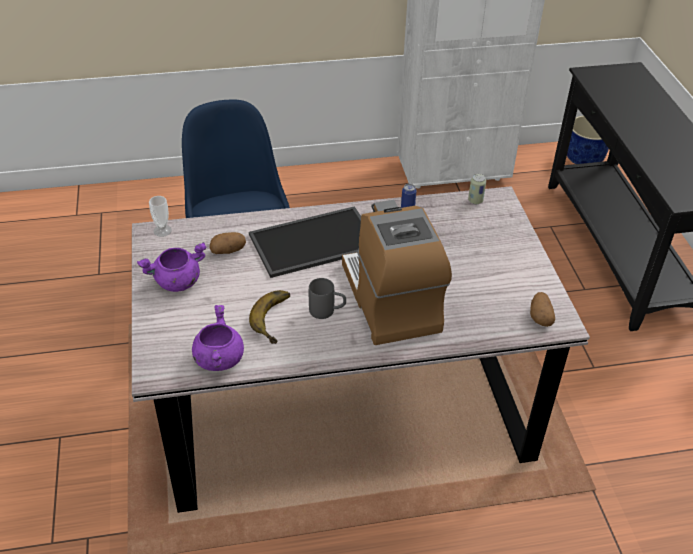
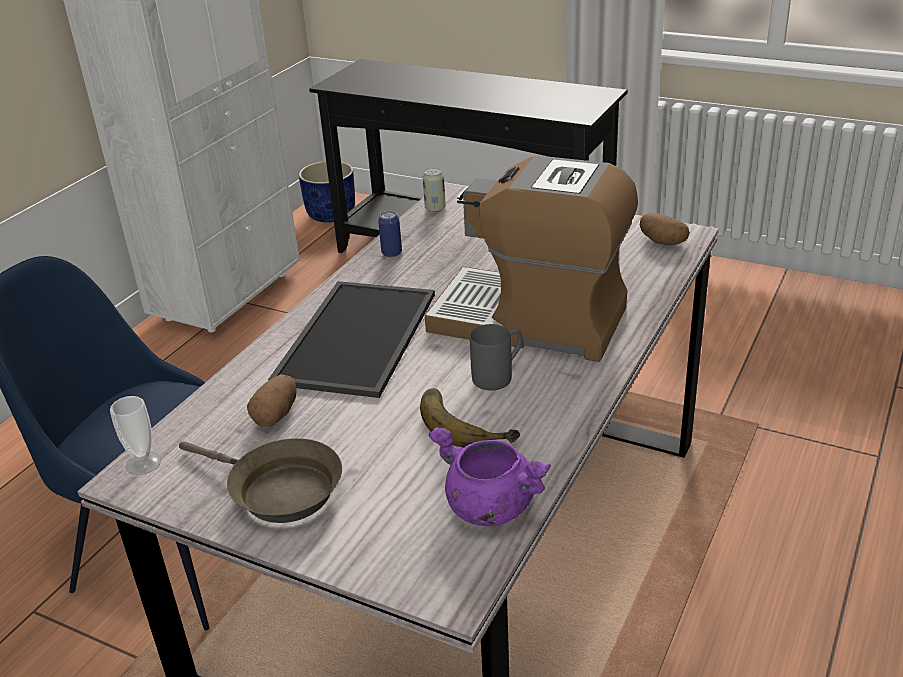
camera: 50 degrees left, 10 degrees down
(177, 282) = (278, 490): purple cooking pot -> brown frying pan

